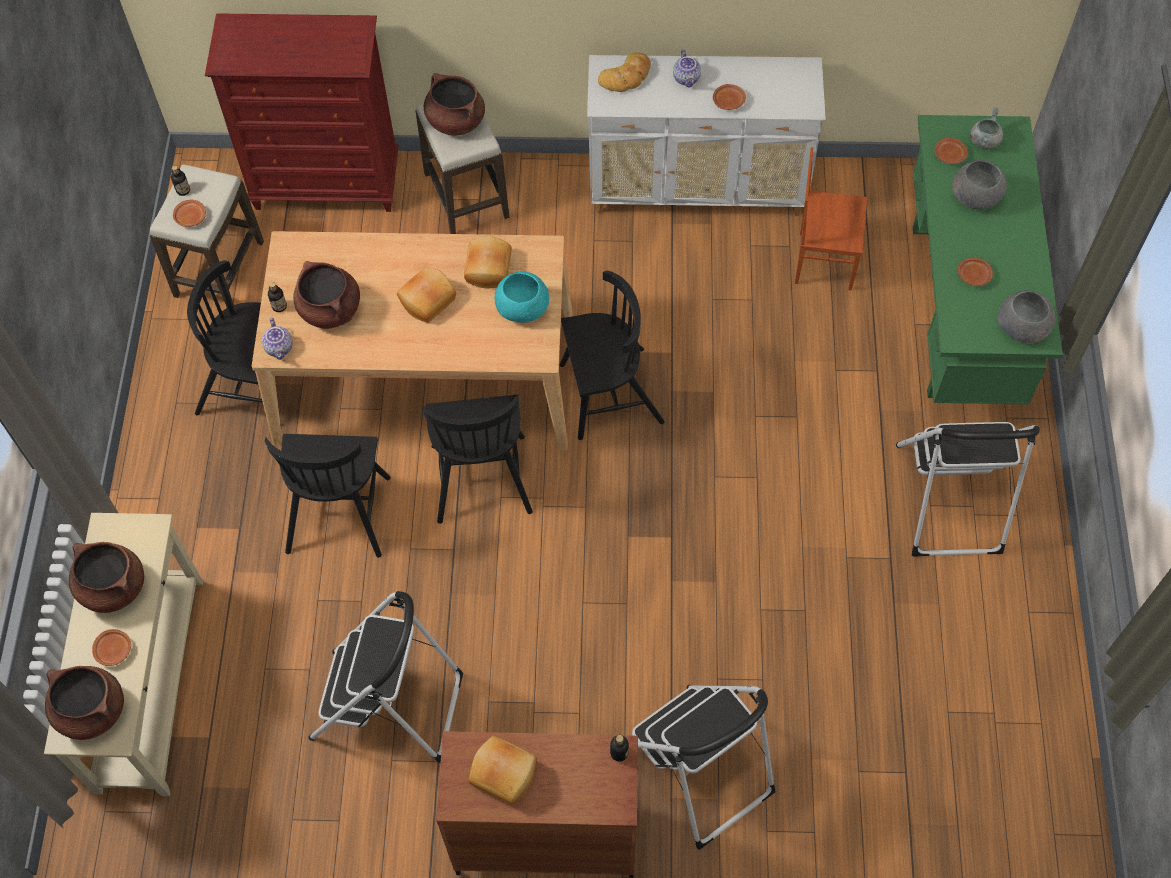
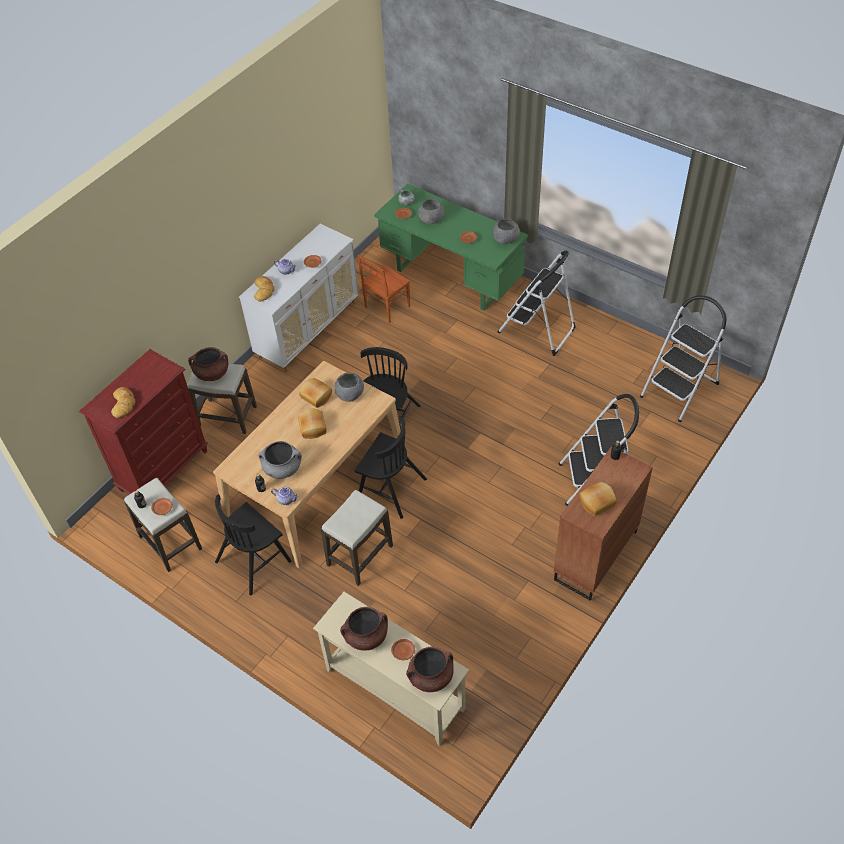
camera: 55 degrees left, 10 degrees down
(260, 52) = (124, 403): none -> bread
(330, 309) = (283, 468): brown cooking pot -> grey cooking pot
(339, 507) = (360, 556): black chair -> stool
(391, 707) = (486, 586): step ladder -> step ladder (681, 389)
(523, 309) = (350, 394): turquoise bowl -> grey bowl

